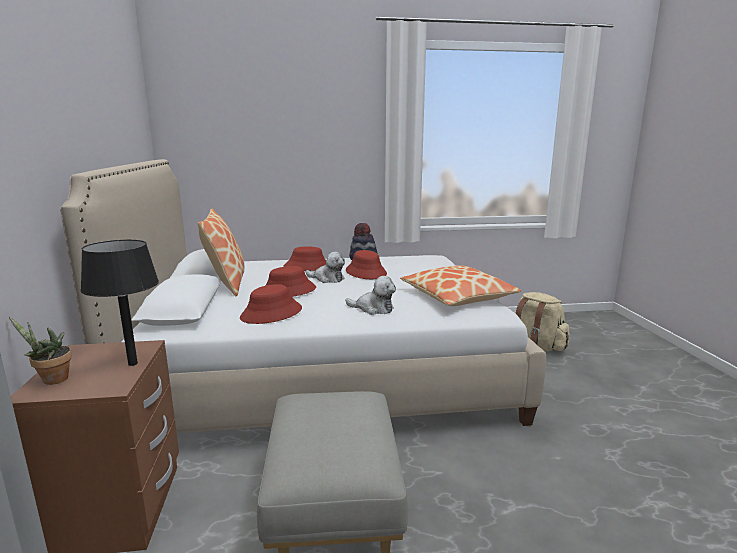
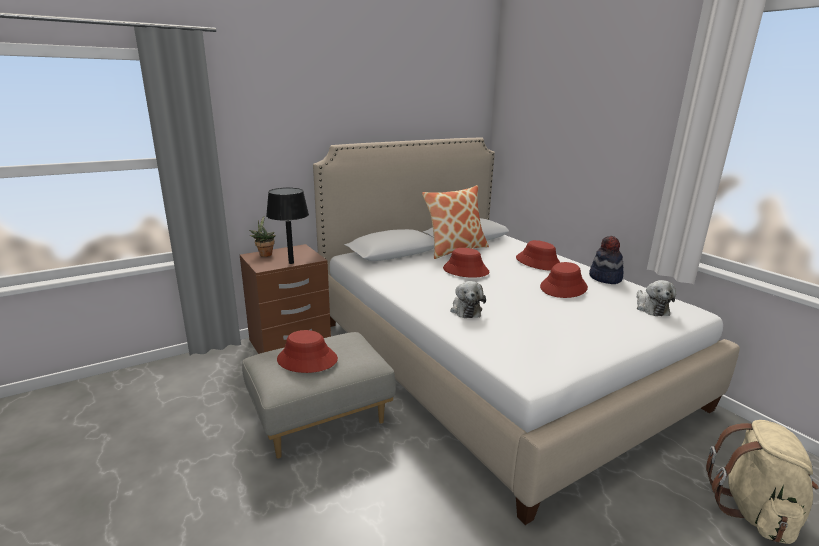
camera: 65 degrees right, 5 degrees up
(271, 313) = (413, 277): red hat -> red hat (307, 360)
(327, 279) = (518, 277): plush toy -> plush toy (651, 308)
(457, 297) = (554, 344): pillow -> none

